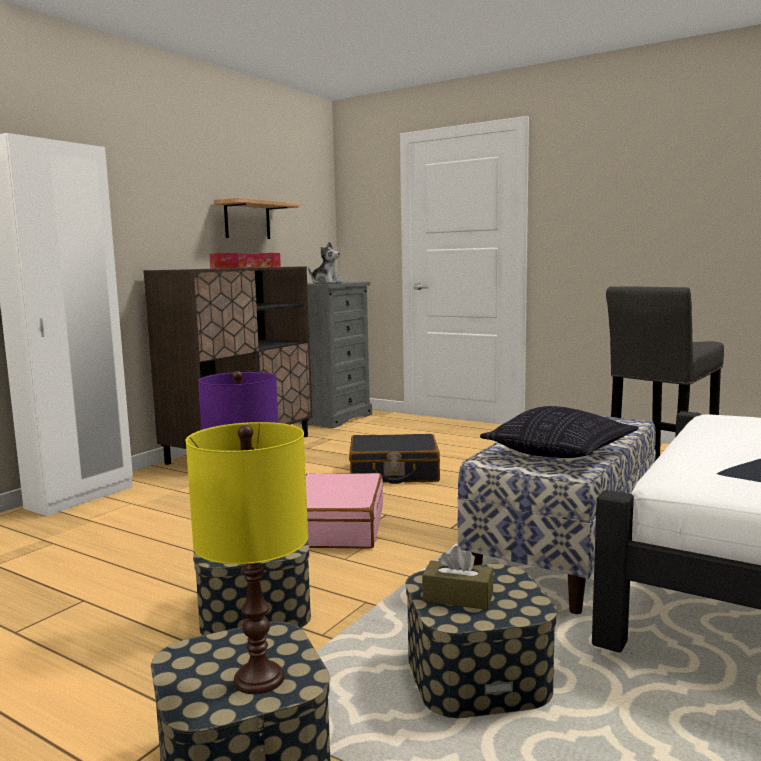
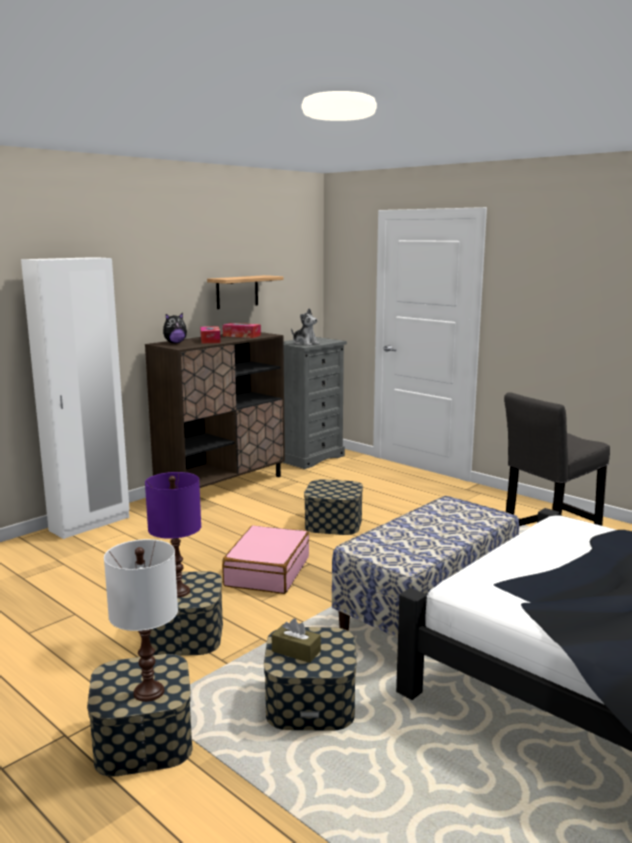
camera: 10 degrees right, 5 degrees up
(181, 269) = (175, 343): none -> plush toy
(258, 678) = (148, 691): yellow table lamp -> white table lamp
(394, 473) = (333, 523): black suitcase -> storage box
(559, 453) = (413, 544): pillow -> none

